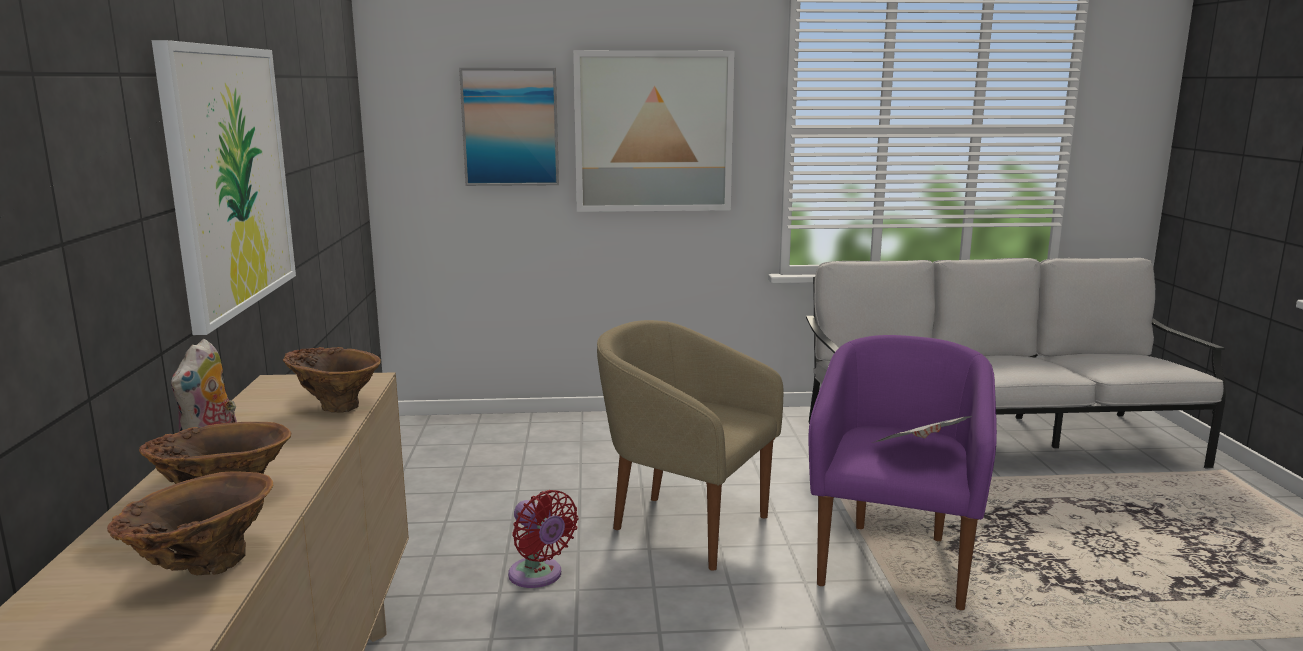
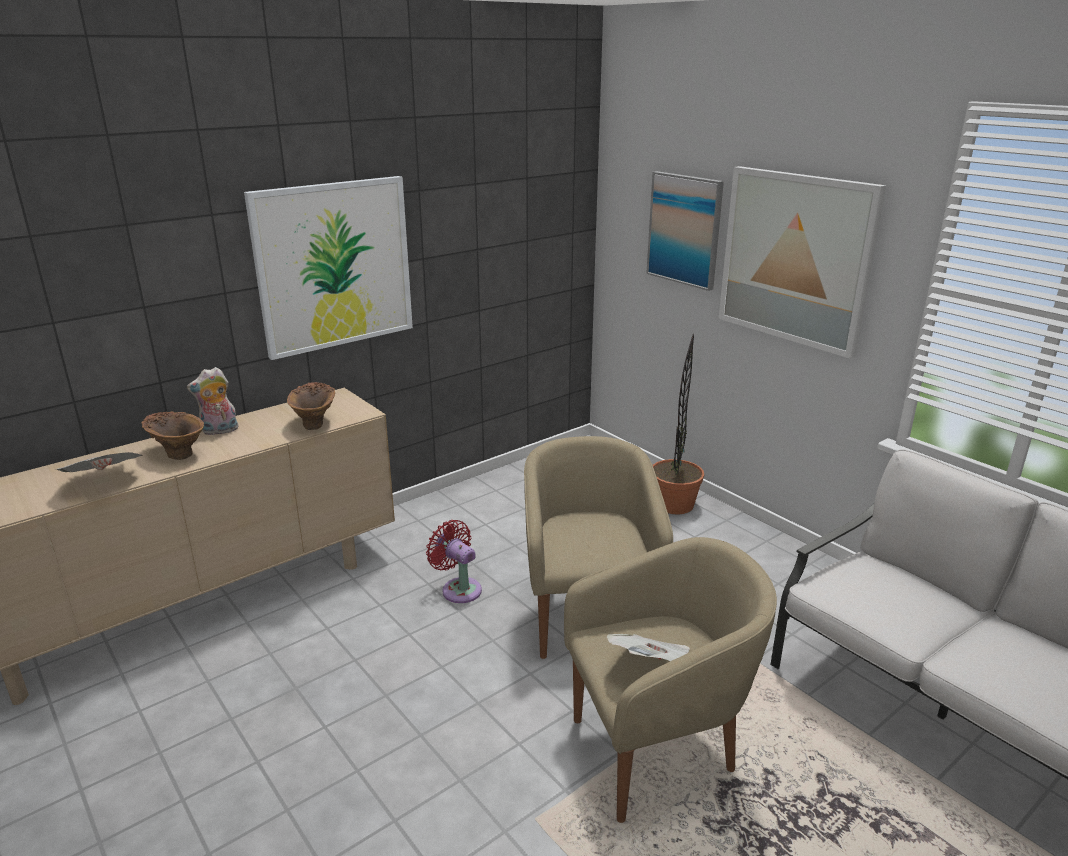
camera: 55 degrees right, 10 degrees up
(202, 568) = (105, 481): brown vase -> newspaper
(538, 576) = (459, 588): red fan -> red fan turned 120 degrees clockwise
(576, 428) = (674, 504): none -> potted plant
(894, 561) = (658, 752): purple armchair -> beige armchair

